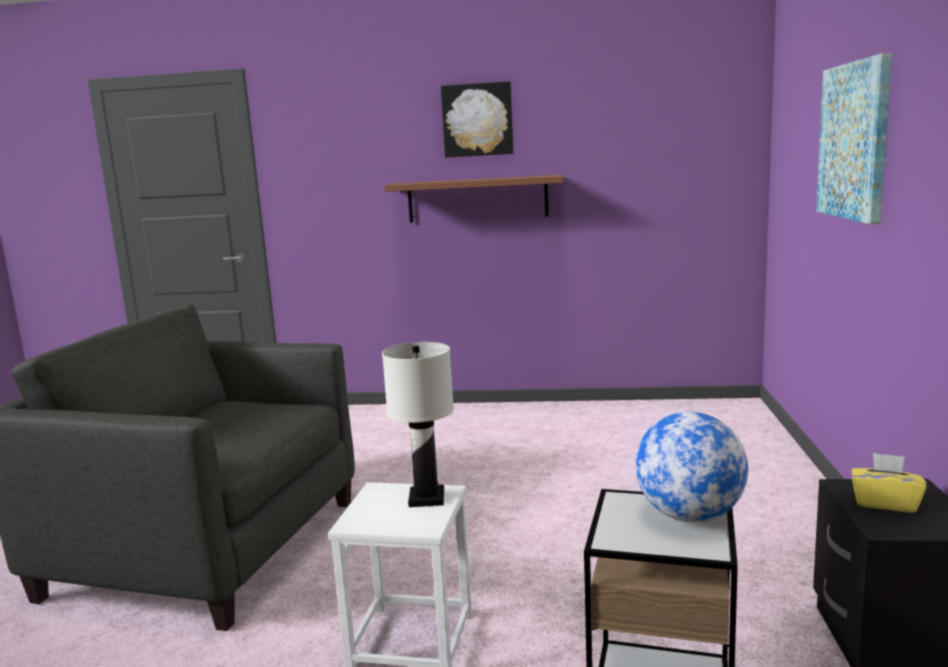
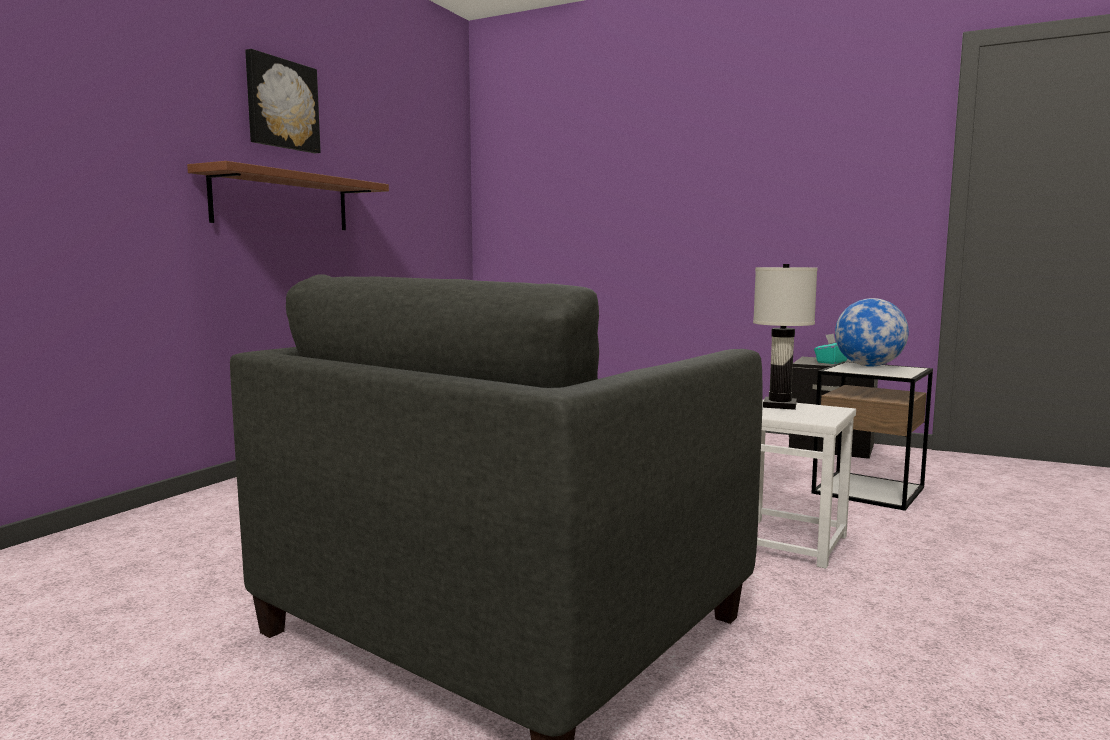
camera: 70 degrees left, 5 degrees down
(854, 141) = (652, 174): picture -> none
(885, 503) = (831, 362): yellow tissue box -> turquoise tissue box

